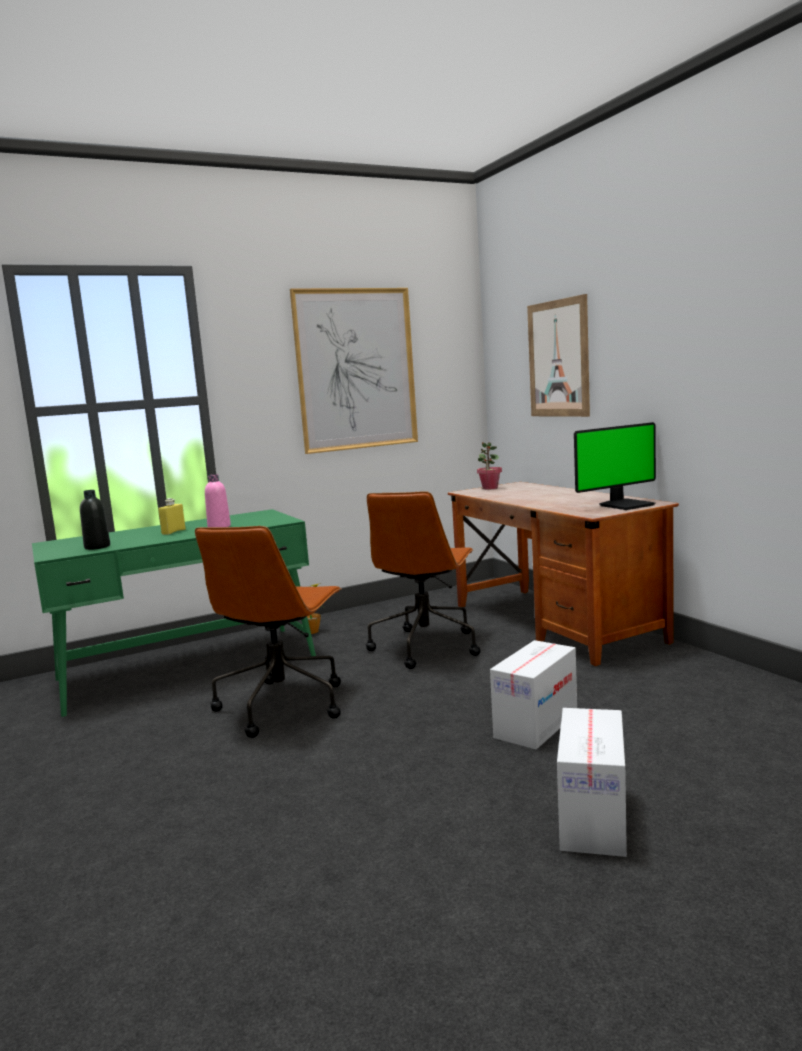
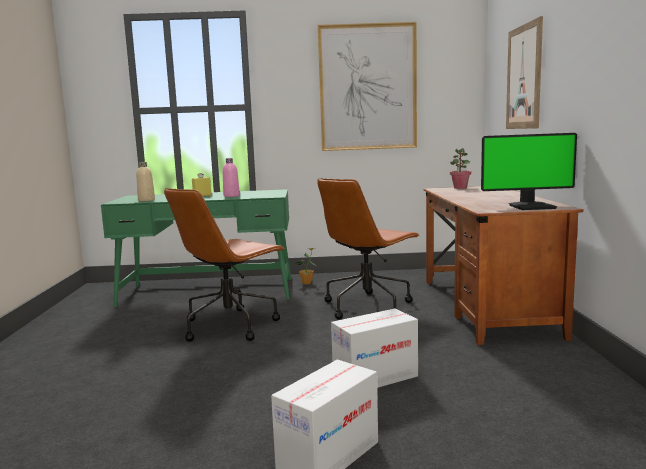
camera: 25 degrees right, 0 degrees up
(97, 547) = (146, 200): black bottle -> beige bottle

